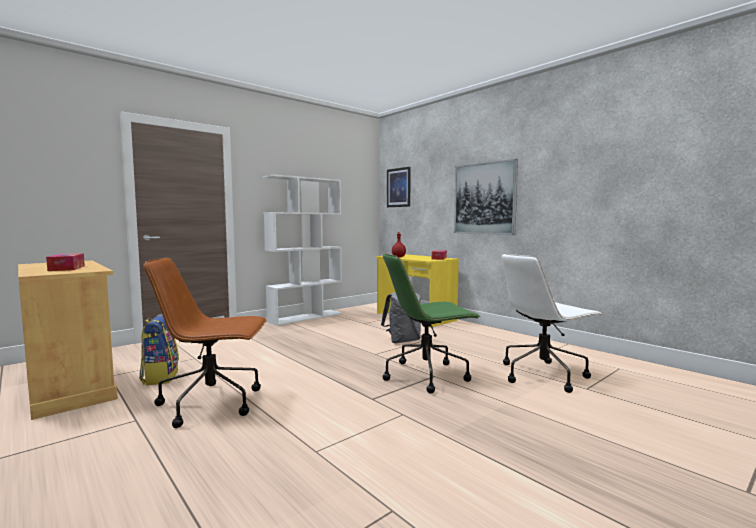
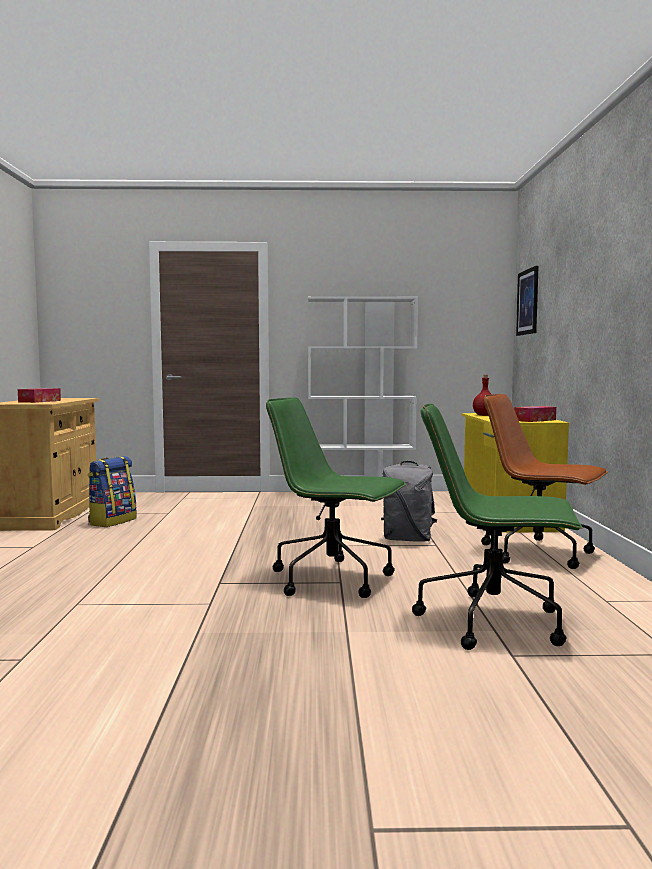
camera: 40 degrees right, 0 degrees up
(213, 403) = (99, 549): brown office chair -> brown office chair (539, 553)
(484, 198) = (601, 313): picture -> none
(543, 375) = (494, 622): white office chair -> green office chair

